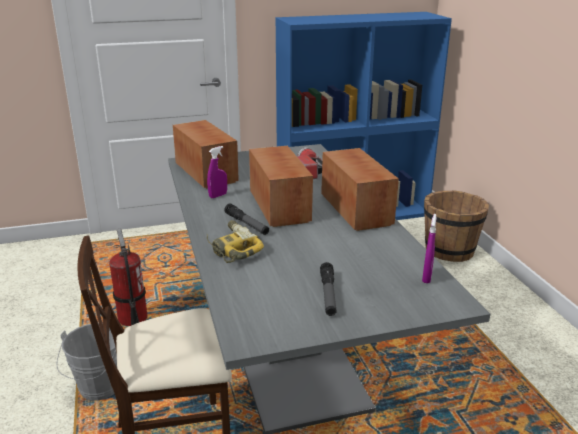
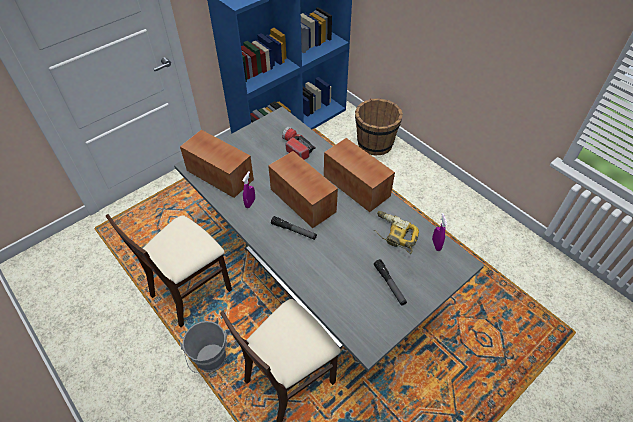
camera: 25 degrees left, 25 degrees up
(132, 319) = (191, 291): fire extinguisher -> beige chair
(231, 248) = (301, 262): power drill -> power drill (393, 235)

